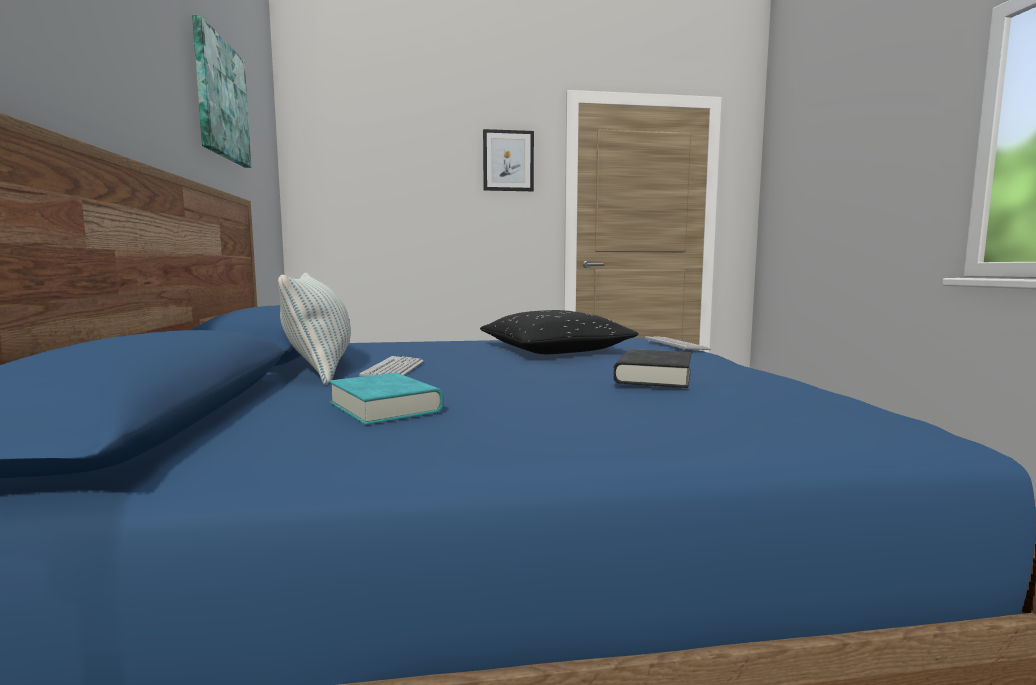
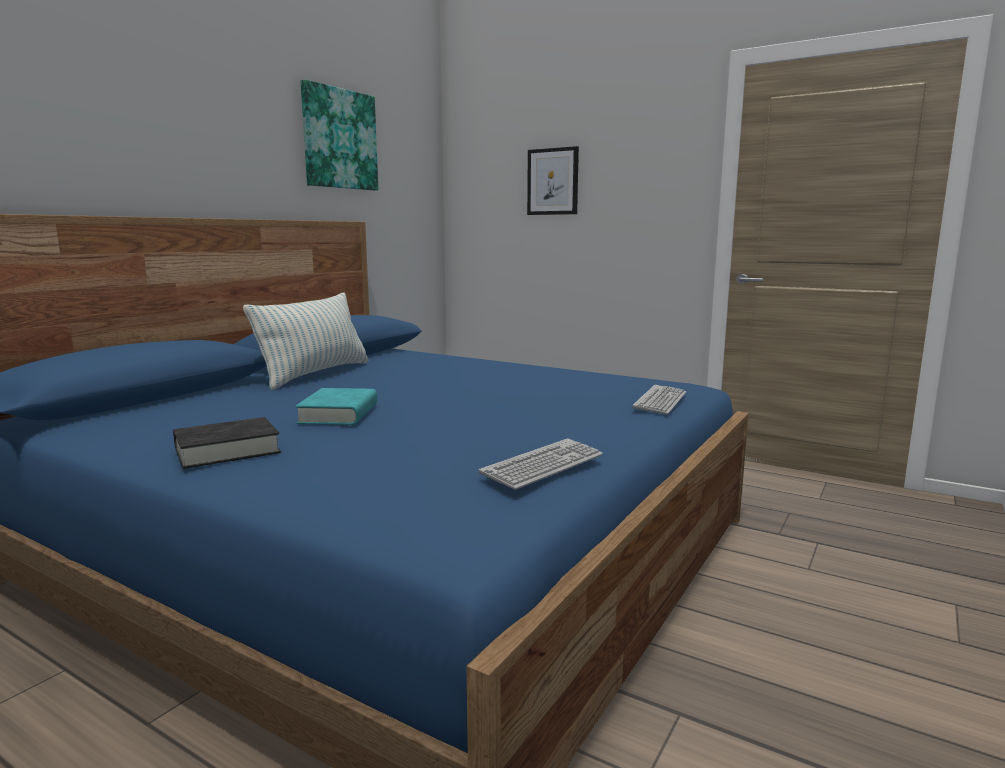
camera: 40 degrees right, 5 degrees up
(385, 407) = (234, 414): turquoise book -> turquoise book (339, 414)
(394, 370) = (343, 385): keyboard -> keyboard (543, 465)
(508, 161) = (651, 151): picture -> picture (552, 181)
(554, 350) = (527, 386): black pillow -> none
(653, 377) = (432, 430): black book -> black book (227, 450)

